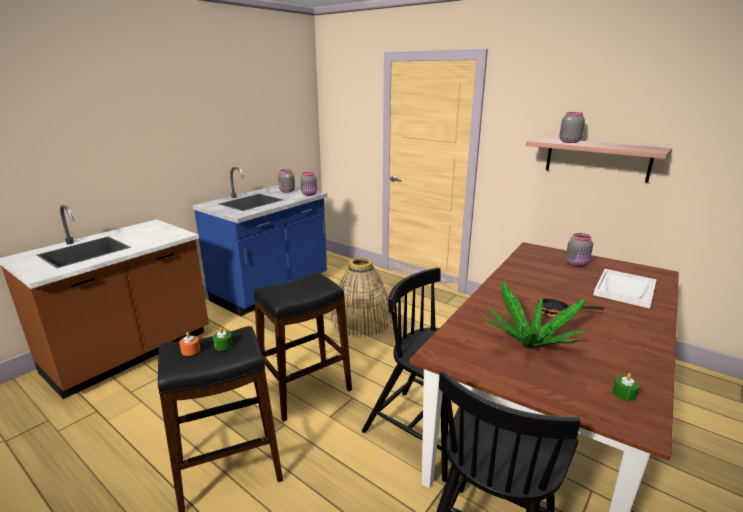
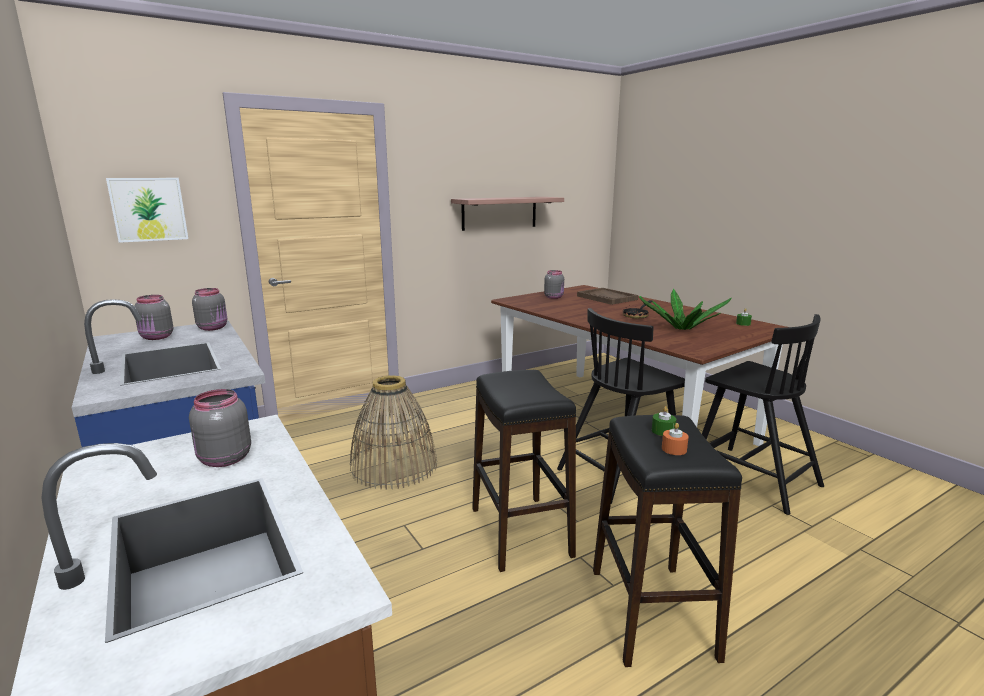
camera: 70 degrees left, 5 degrees down
(346, 123) = (148, 209): none -> picture
(568, 142) = (490, 198): grey jar -> grey jar (223, 460)
(625, 290) = (607, 298): white tray -> brown tray

